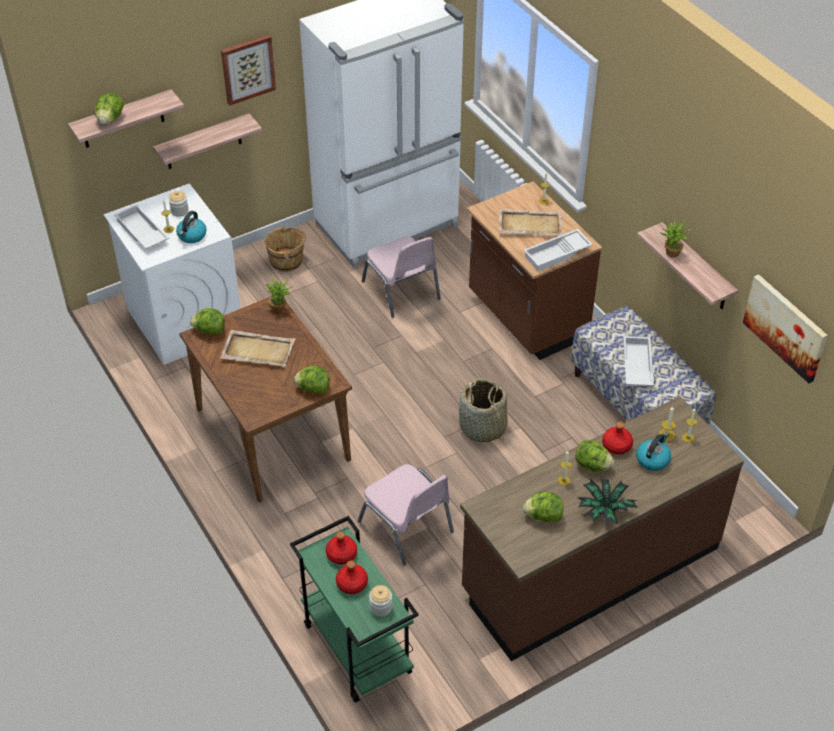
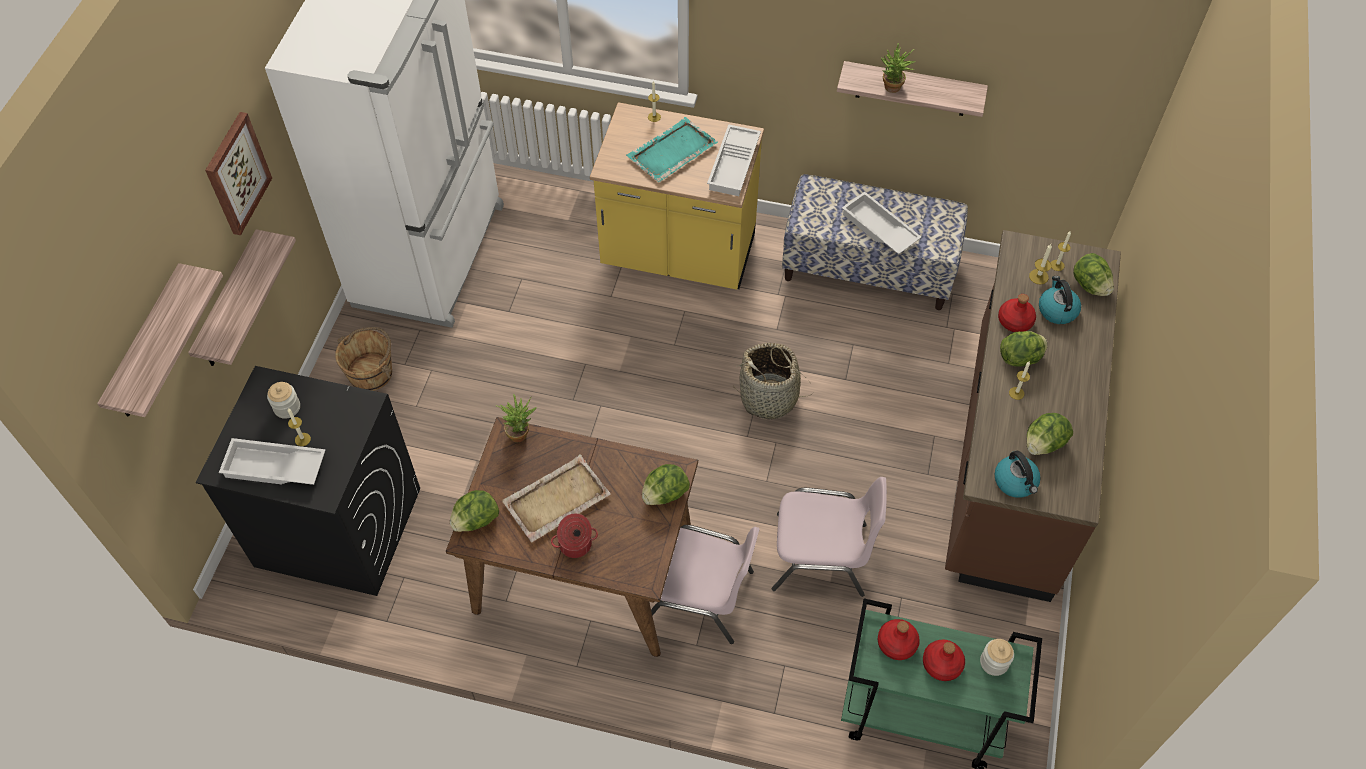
camera: 45 degrees left, 10 degrees up
(110, 119) = (150, 357): lettuce -> lettuce (1089, 285)
(184, 320) = (337, 527): white washing machine -> black washing machine
(192, 236) = (341, 426): kettle -> kettle (1015, 482)
(240, 377) = (575, 545): none -> cooking pot
(402, 291) = (530, 316): pink chair -> pink chair (700, 596)
(526, 318) = (678, 255): brown counter -> yellow counter
(529, 224) = (671, 152): beige tray -> turquoise tray
(604, 510) = (1081, 393): potted plant -> none
(786, 327) = (1073, 93): picture -> none

